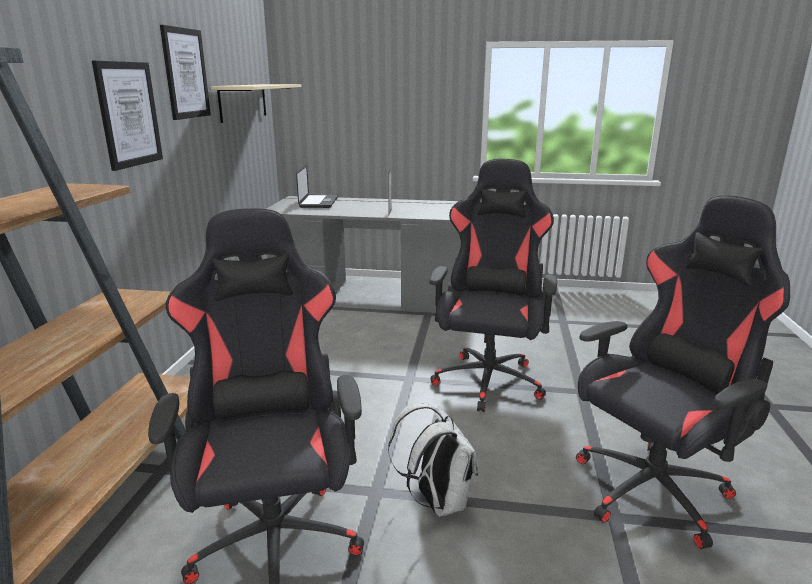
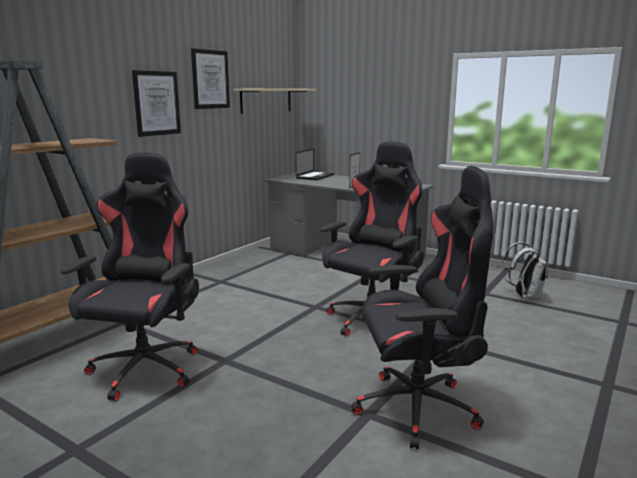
camera: 25 degrees right, 5 degrees down
(436, 501) = (257, 374): white backpack -> white backpack (524, 297)

